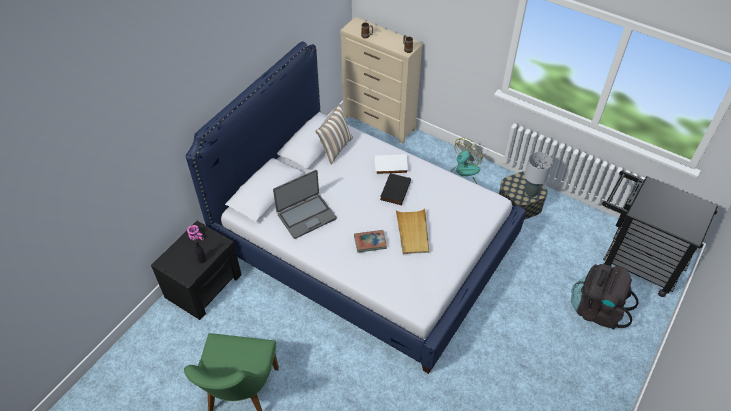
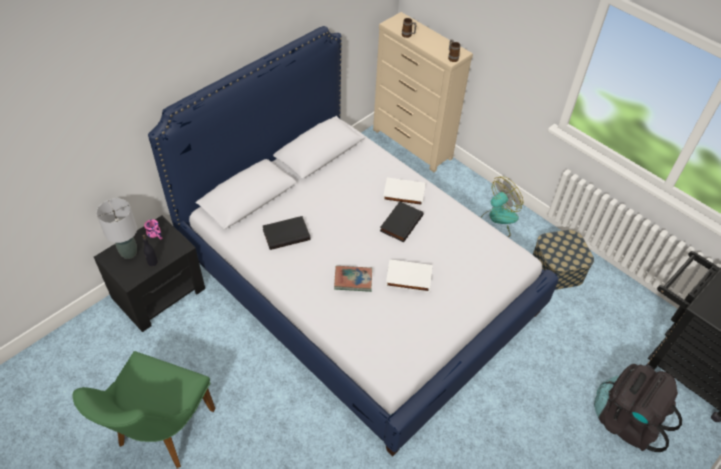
camera: 10 degrees right, 0 degrees up
(306, 216) = (286, 234): laptop -> black book
(335, 148) = (343, 161): pillow -> none
(412, 232) = (408, 278): beige tray -> white book
(531, 193) = (572, 258): grey table lamp -> grey table lamp (128, 252)

